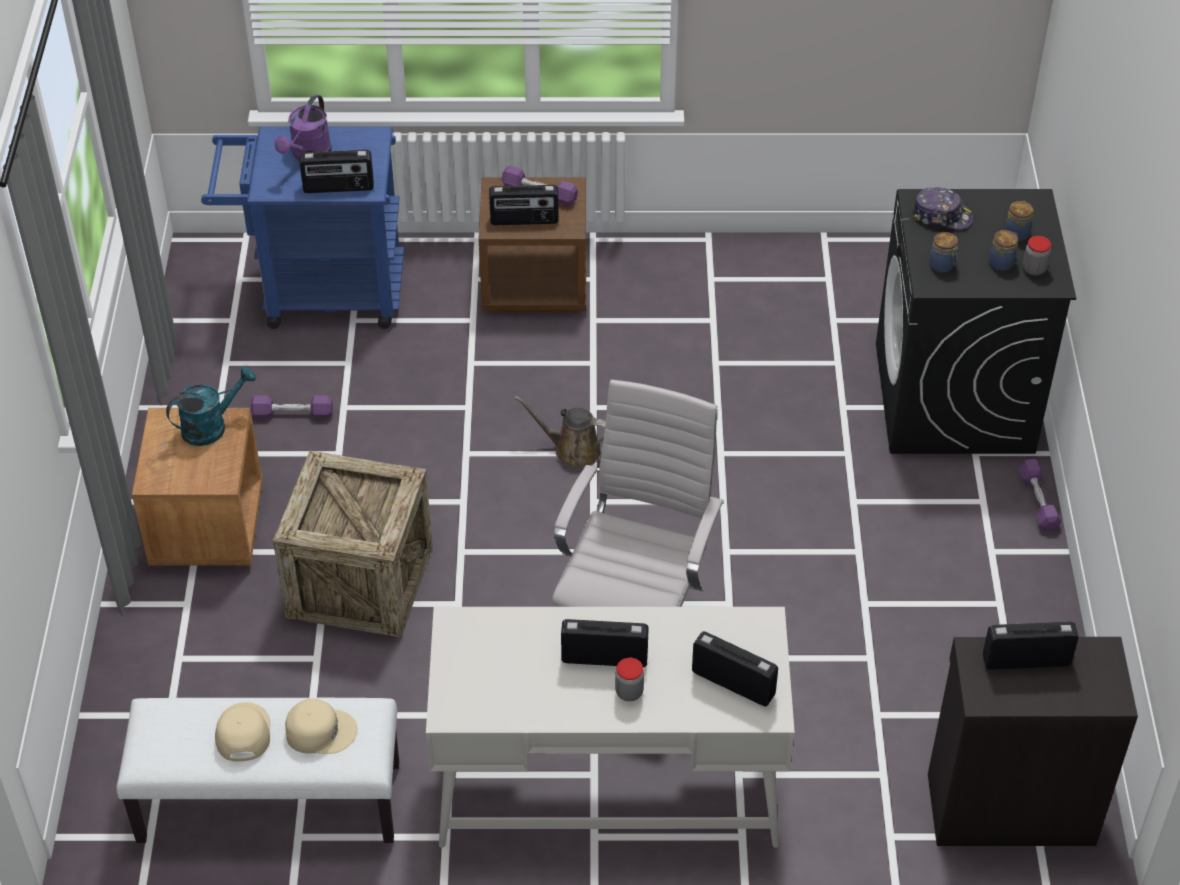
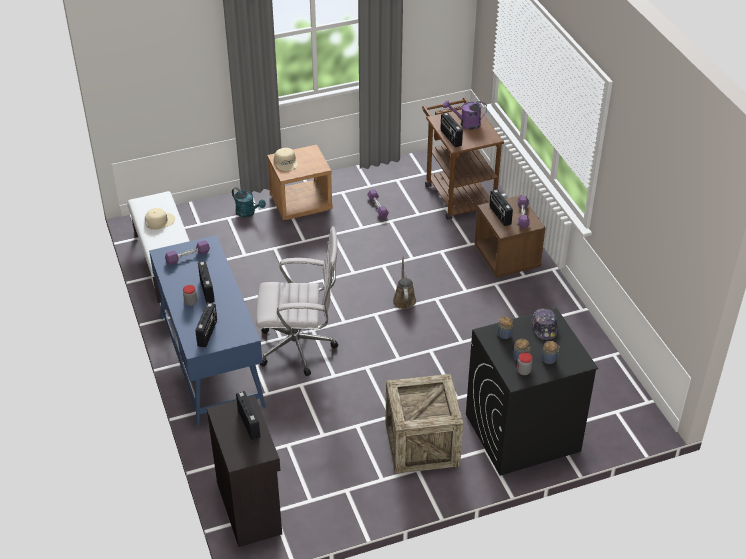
camera: 70 degrees right, 5 degrees down
(211, 426) = (314, 163): turquoise watering can -> turquoise watering can (248, 213)
(319, 292) = (457, 193): blue cart -> brown cart
(320, 730) = (168, 241): beige cap -> beige cap (286, 162)
(360, 581) = (291, 255): crate -> crate (422, 444)
(607, 784) = (211, 360): white desk -> blue desk
(1037, 501) = (463, 483): purple dumbbell -> purple dumbbell (188, 257)

